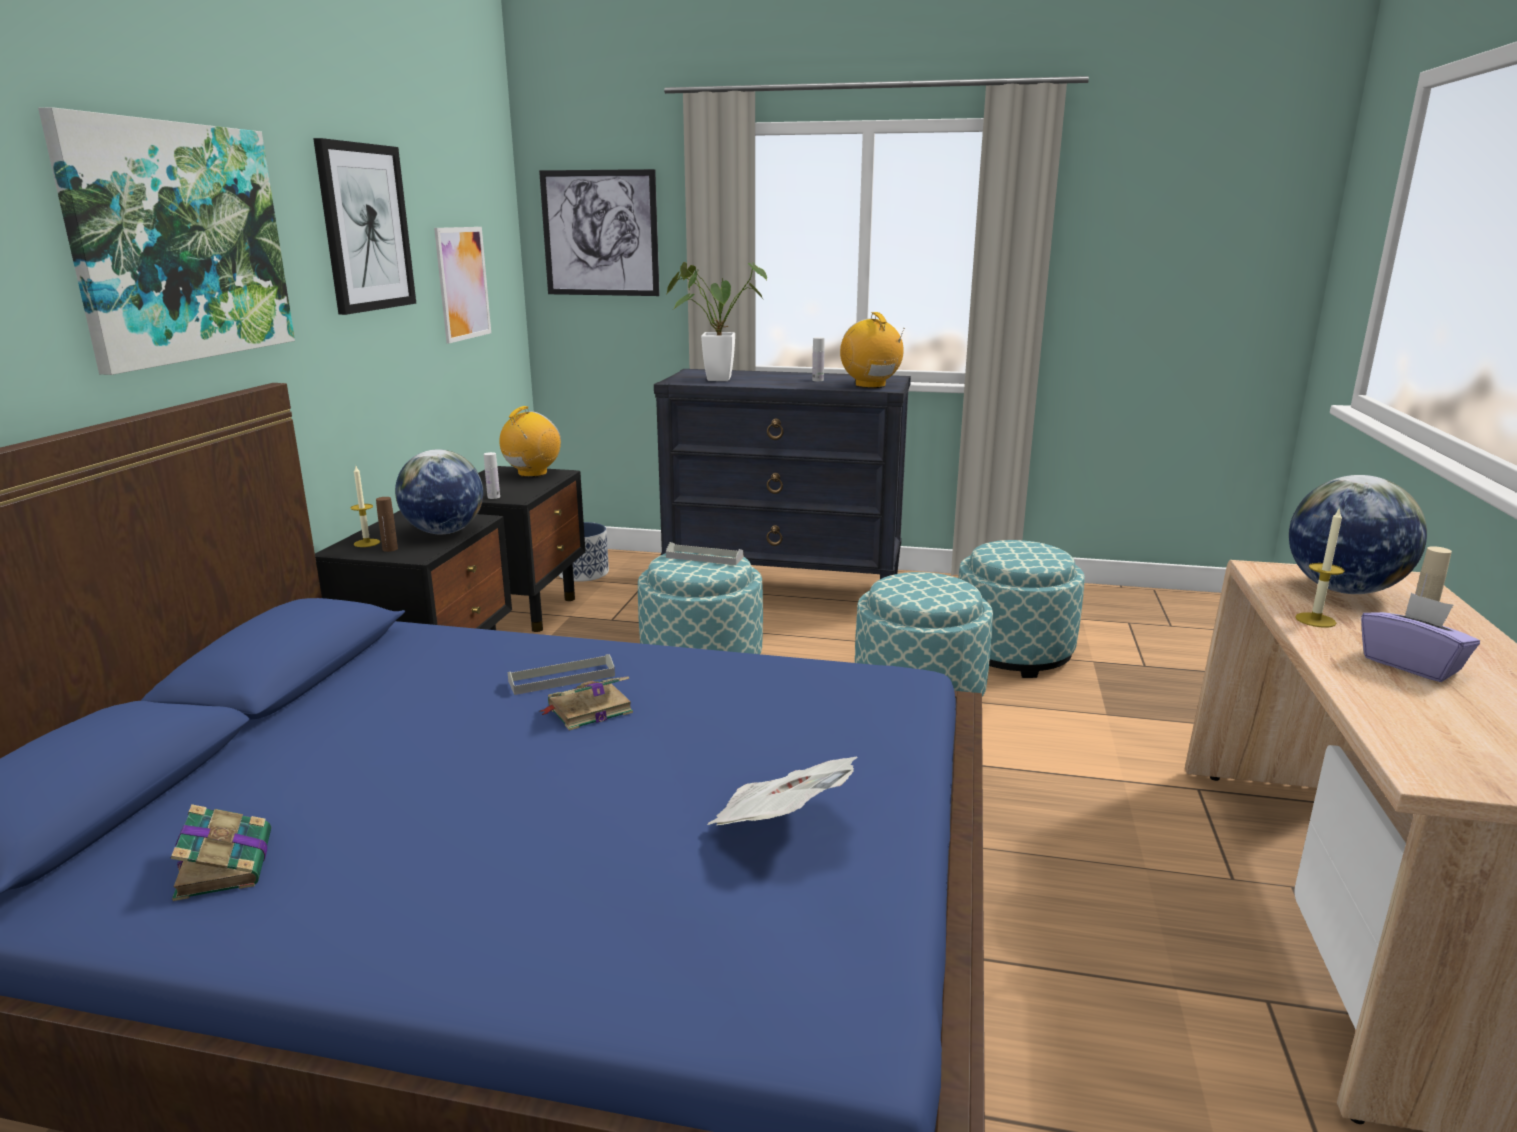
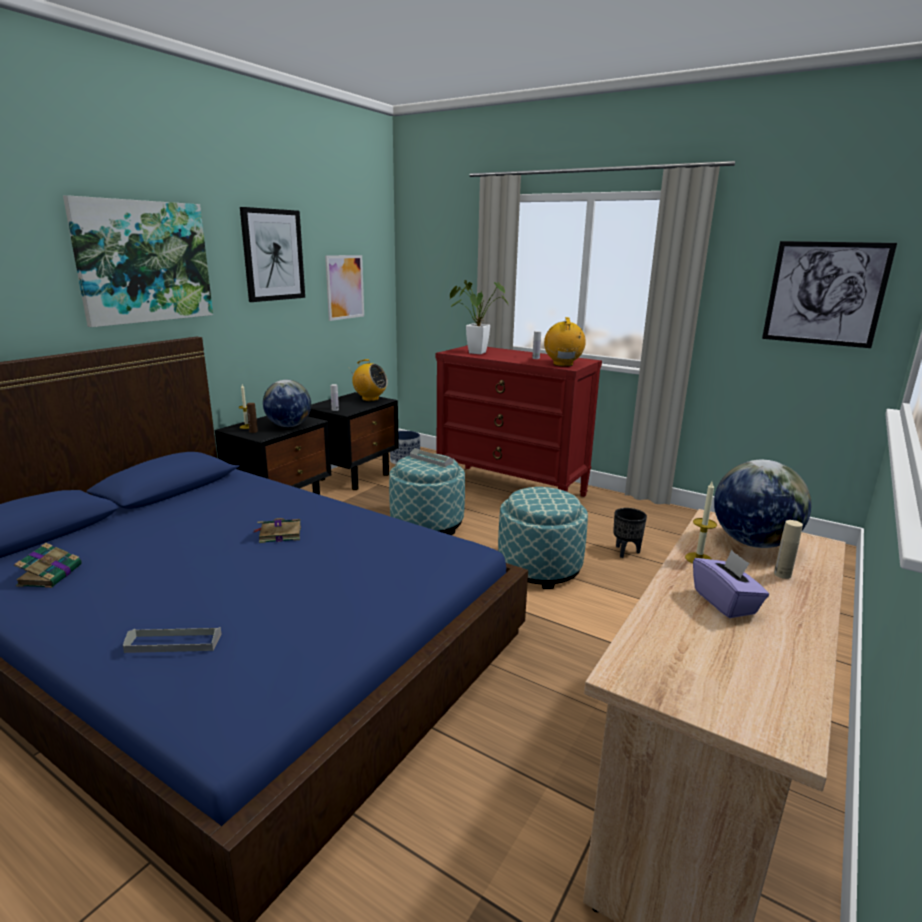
camera: 20 degrees right, 0 degrees up
(532, 473) = (370, 399): radio -> radio turned 60 degrees clockwise
(562, 678) = (284, 515): grey tray -> grey tray (174, 643)
(600, 233) = (435, 260): picture -> picture (825, 293)
(780, 825) = (306, 617): newspaper -> none
(784, 591) = (511, 489): black dresser -> red dresser
(1013, 653) = (626, 552): ottoman -> black planter

